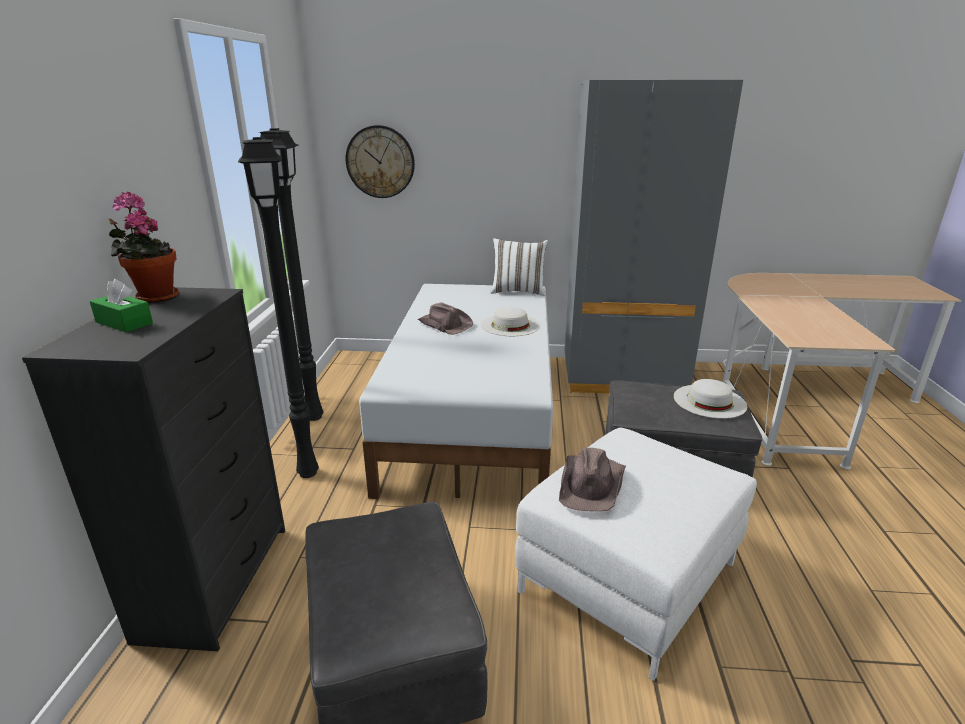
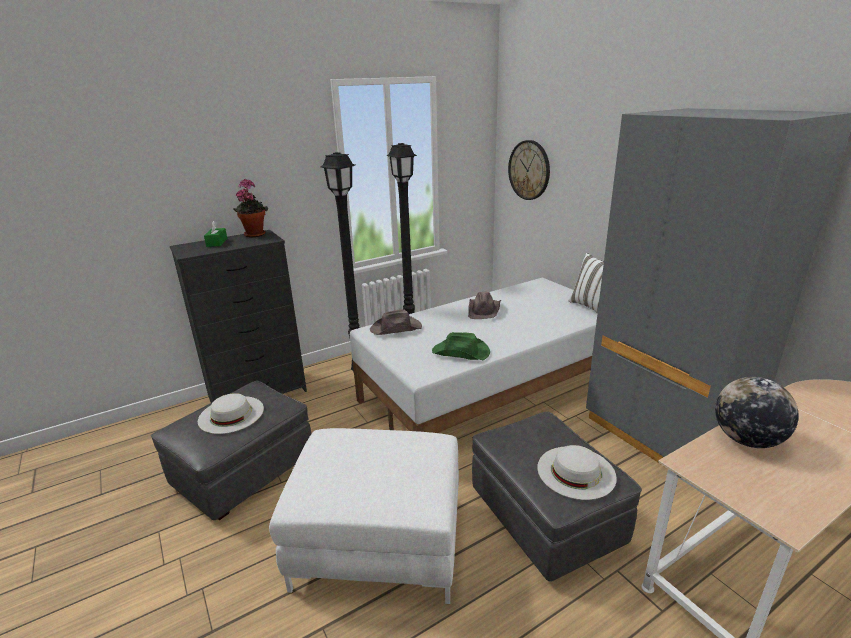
camera: 55 degrees right, 0 degrees up
(510, 325) = (522, 329): white hat -> white hat (231, 414)
(513, 361) = (461, 352): none -> green hat
(592, 484) = (346, 445): brown hat -> brown hat (396, 328)
(783, 318) = (746, 440): none -> globe

